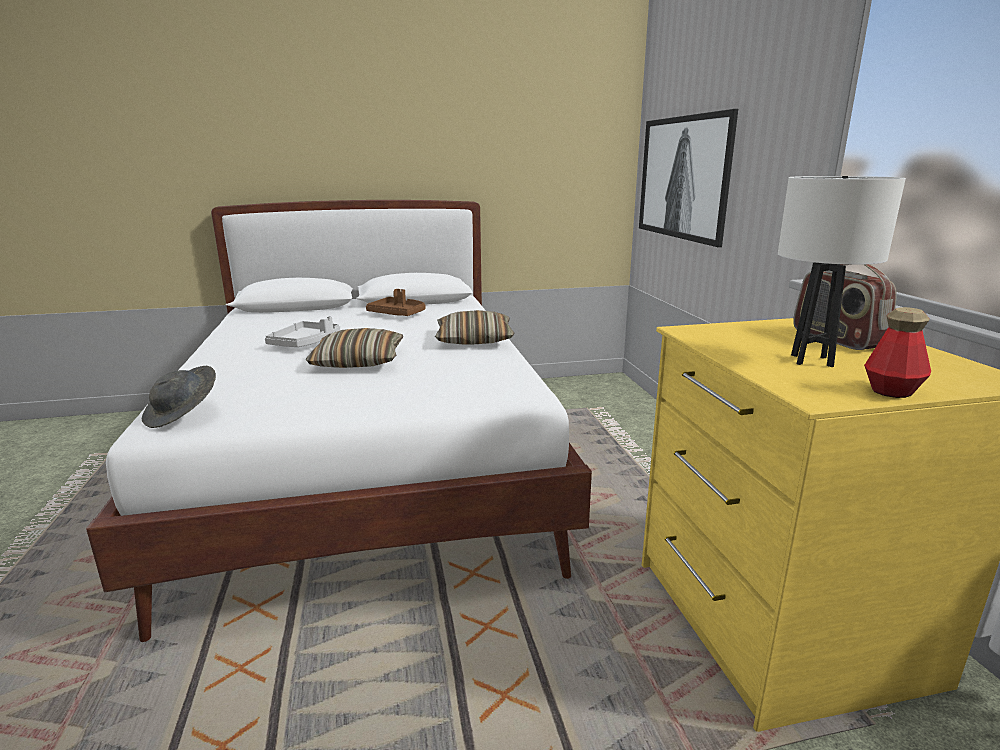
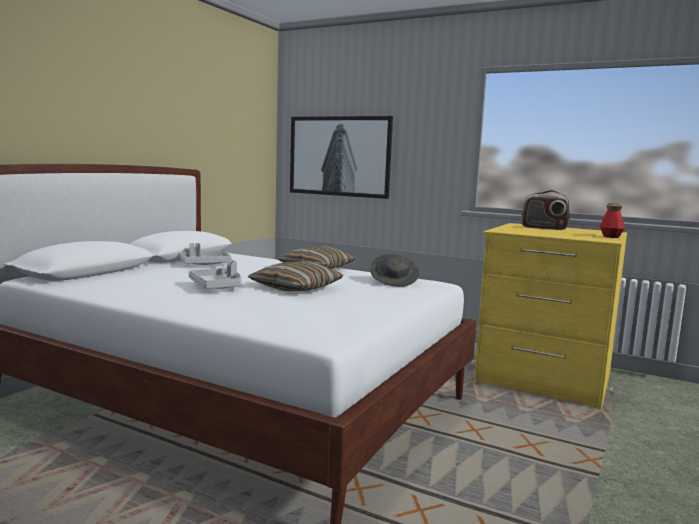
camera: 50 degrees left, 10 degrees down
(183, 414) = (314, 328): grey hat -> grey hat (394, 282)
(398, 314) = (205, 264): brown tray -> grey tray
(811, 360) = (566, 233): white table lamp -> none

